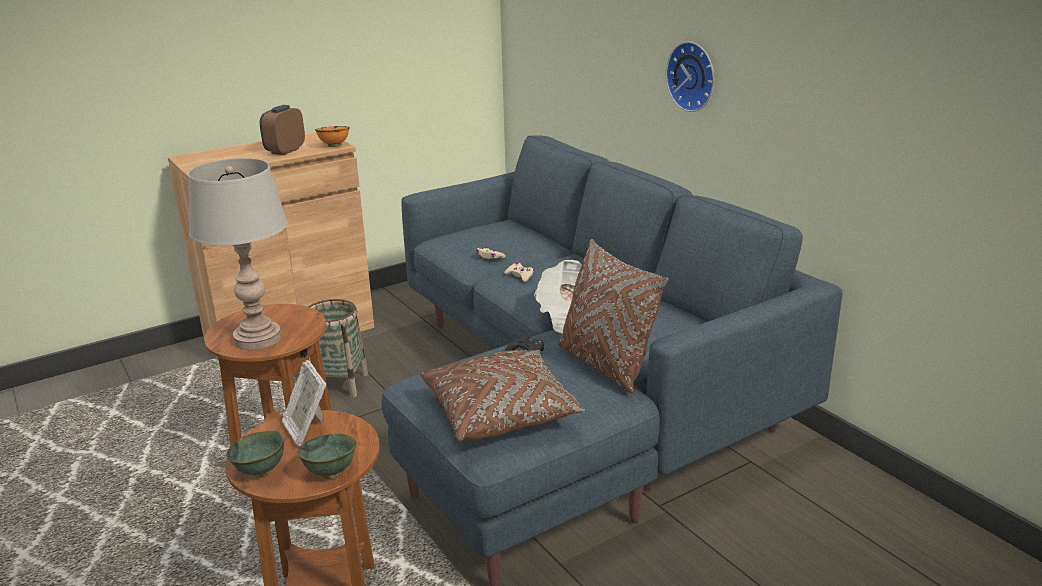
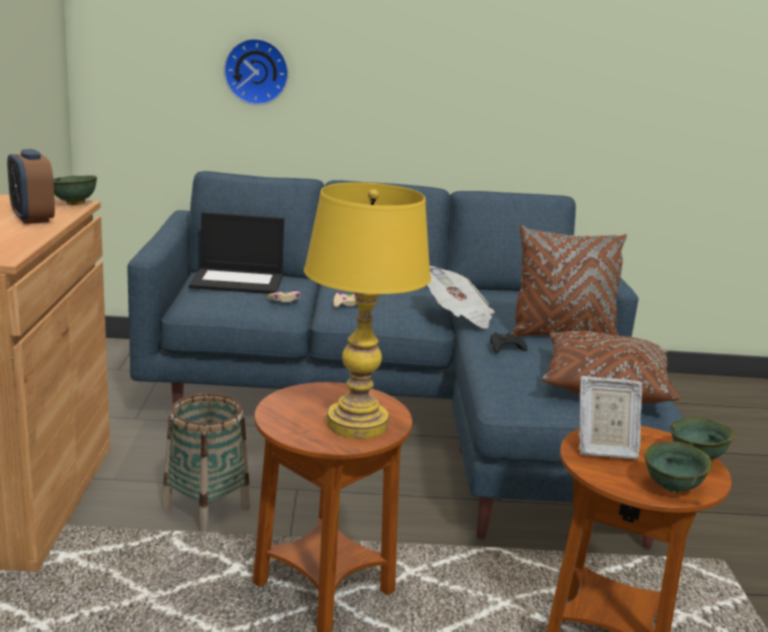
camera: 60 degrees left, 5 degrees down
(258, 339) = (356, 424): grey table lamp -> yellow table lamp
(333, 146) = (73, 204): orange bowl -> green bowl
(500, 233) = (238, 281): none -> laptop
(693, 76) = (413, 87): wall clock -> wall clock (256, 71)

